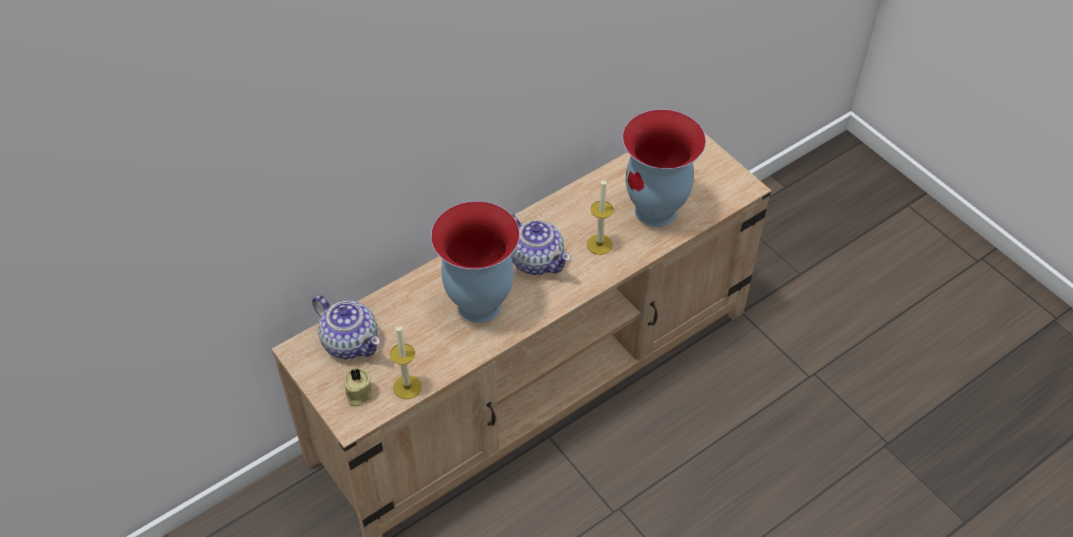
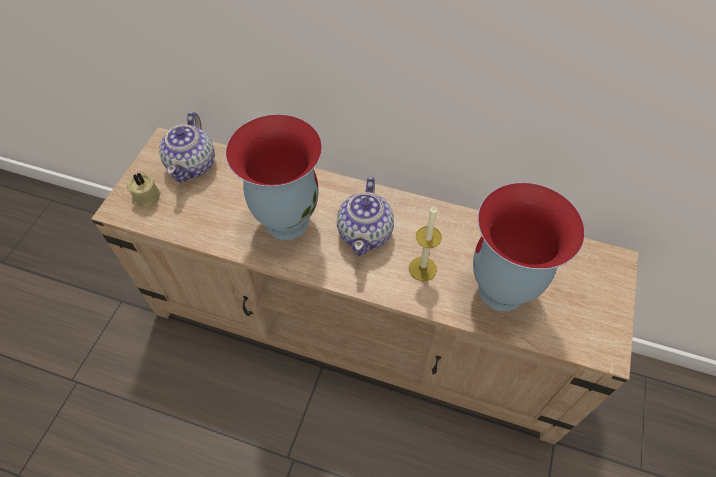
camera: 55 degrees right, 5 degrees up
(407, 387) = (171, 223): candle -> none

